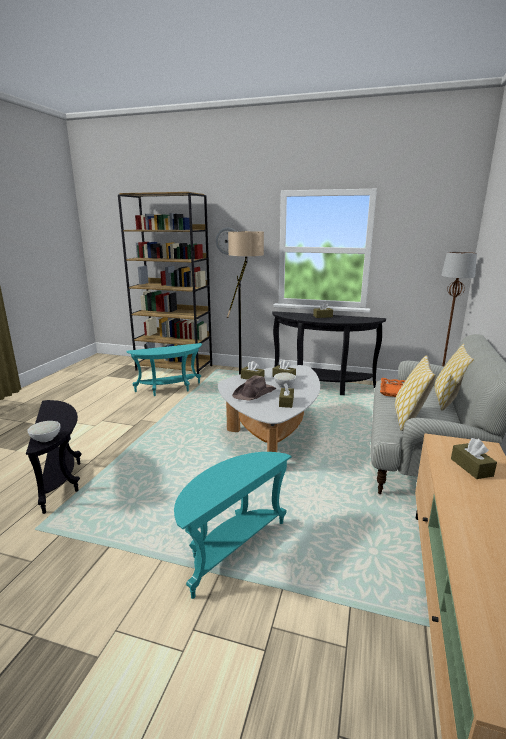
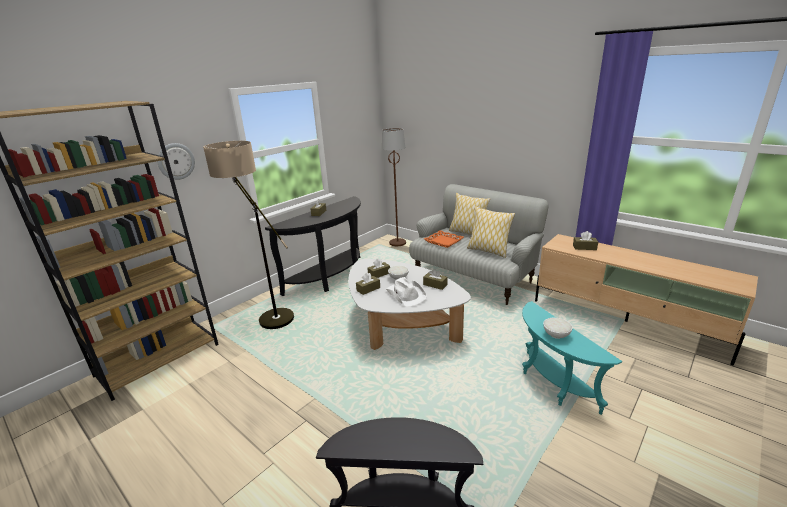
camera: 65 degrees left, 5 degrees up
(45, 439) = (452, 445): white bowl -> white bowl (556, 335)
(169, 390) = (230, 375): turquoise side table -> none
(255, 393) = (406, 294): brown hat -> white hat

